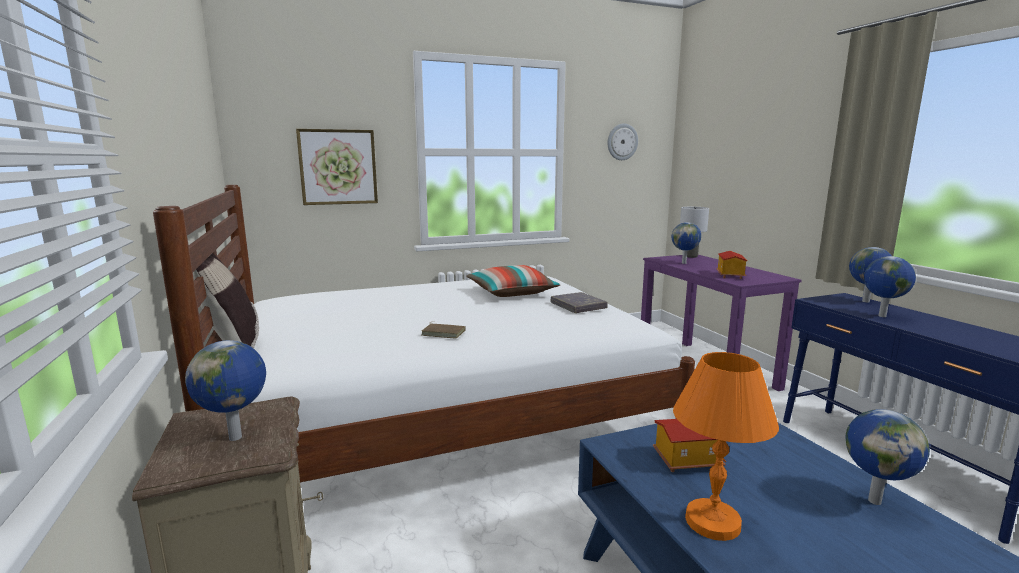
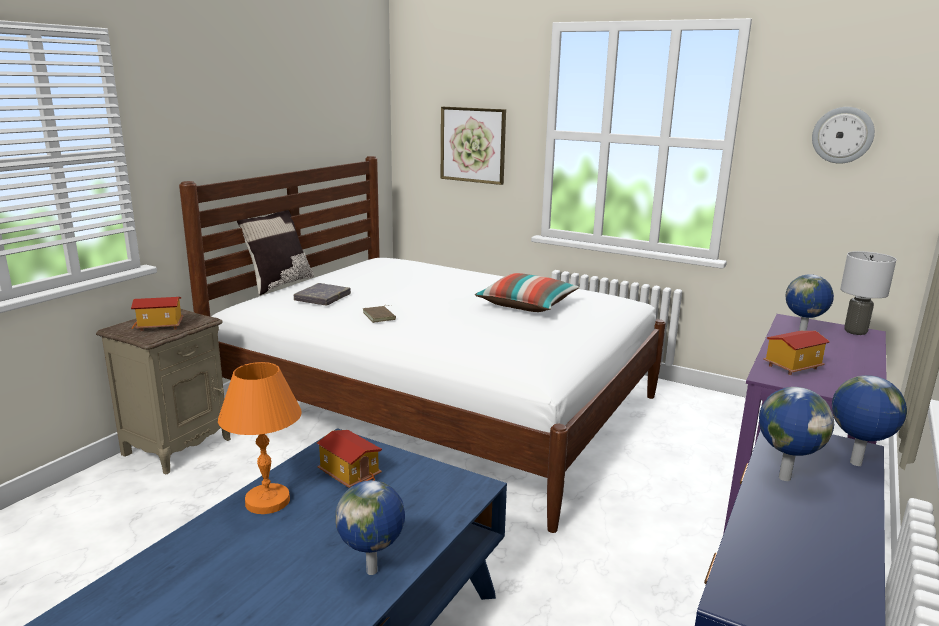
camera: 50 degrees right, 5 degrees up
(237, 437) = (159, 326): globe -> toy house
(578, 306) = (537, 336): grey book -> grey book (322, 298)

